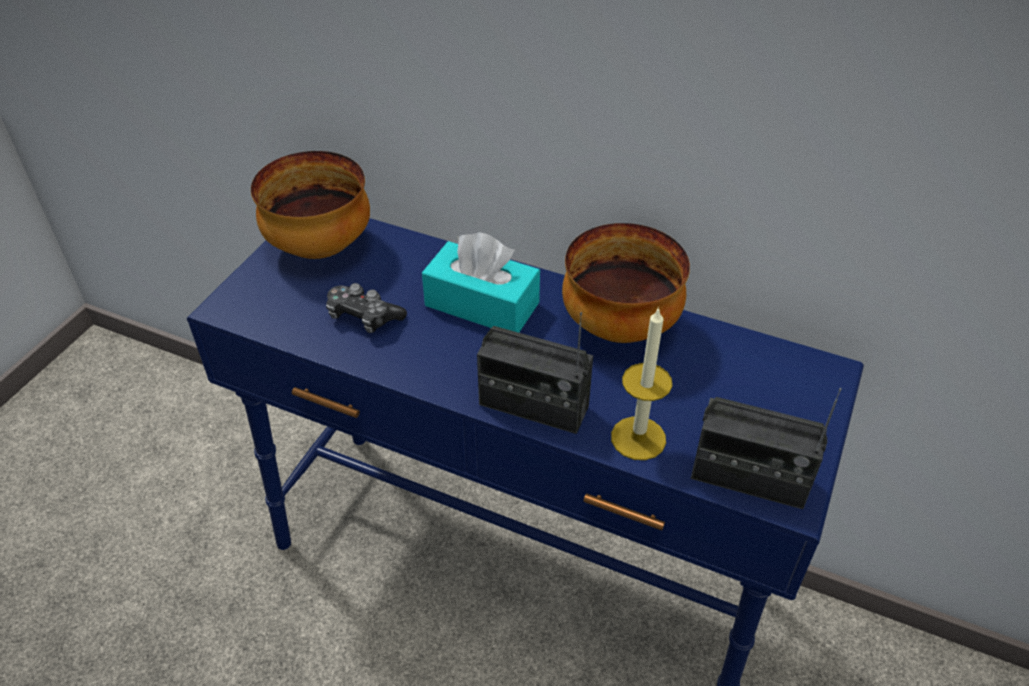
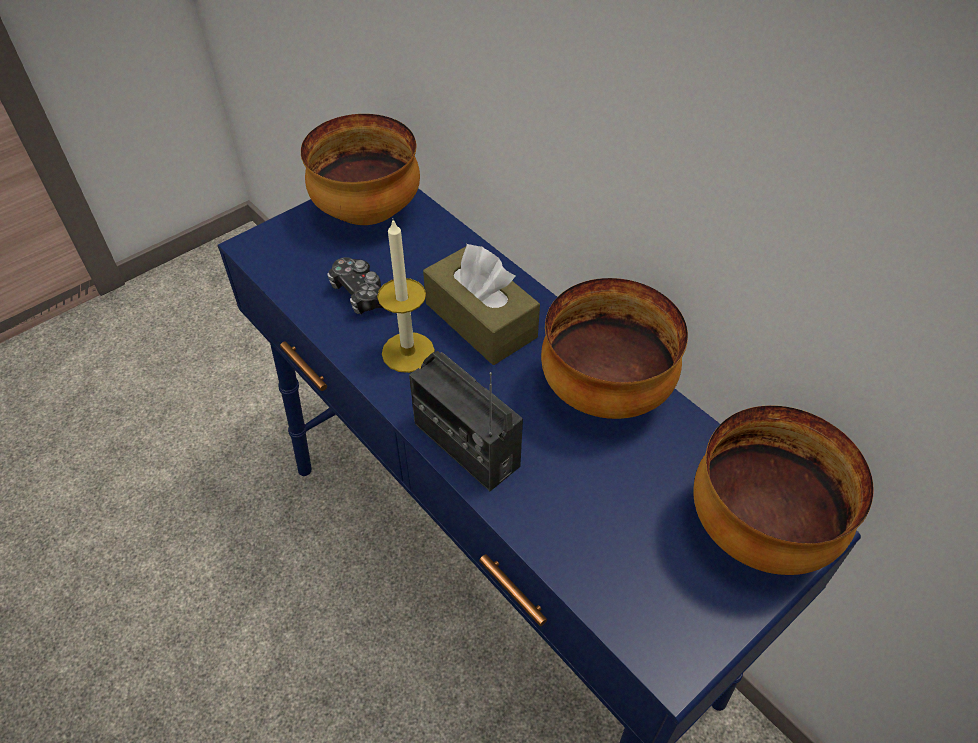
camera: 25 degrees right, 5 degrees up
(482, 304) = (480, 320): turquoise tissue box -> brown tissue box
(638, 438) = (550, 521): candle -> candle (408, 352)
(749, 478) = (641, 615): radio -> none
(791, 385) = (756, 528): none -> bowl

